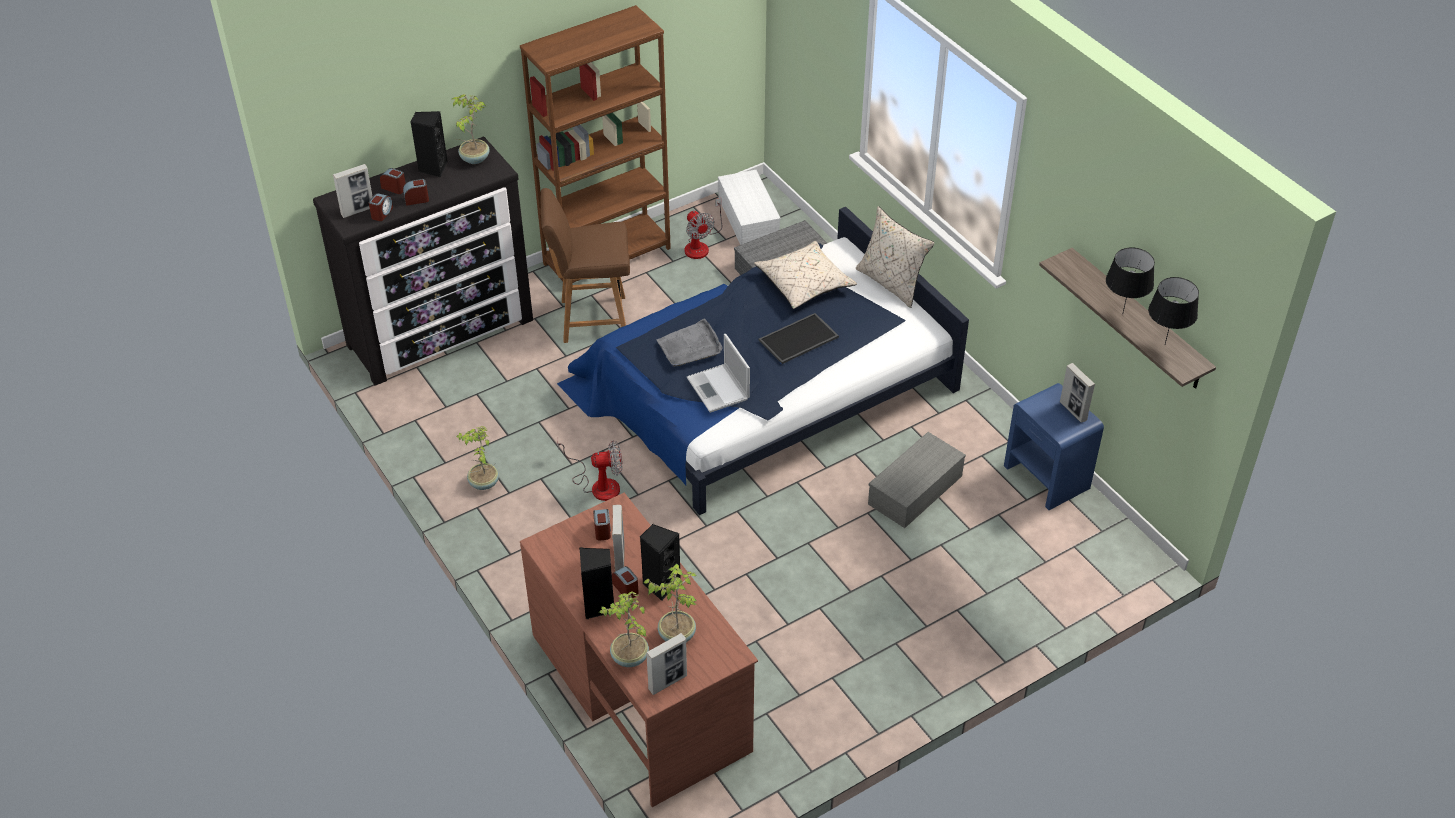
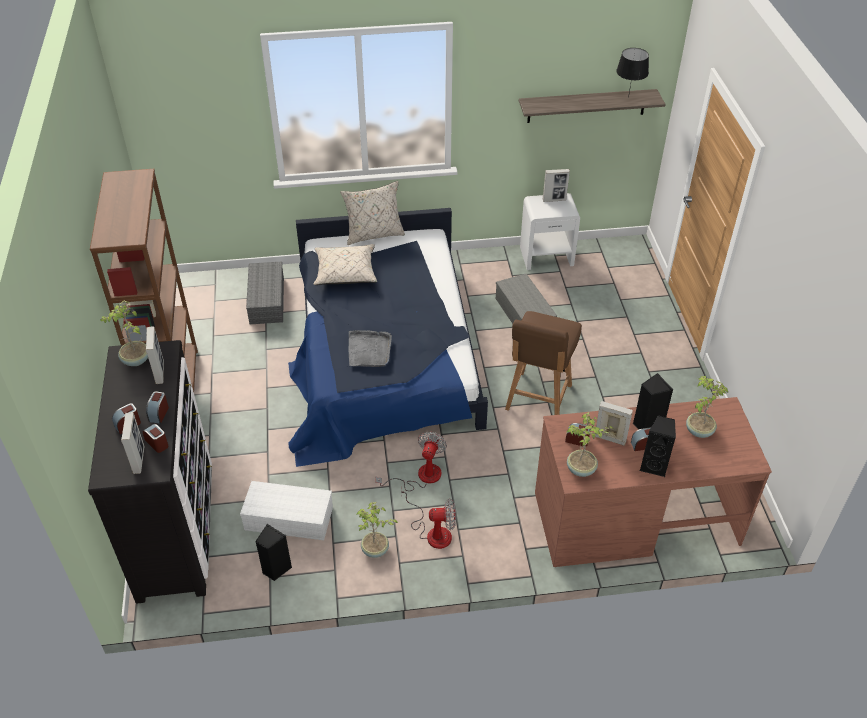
camera: 65 degrees left, 0 degrees up
(433, 168) = (123, 391): black speaker -> black speaker (275, 569)
(592, 319) = (238, 422): brown chair -> brown chair (538, 398)
(629, 658) = (712, 464): potted plant -> potted plant (581, 469)
(667, 682) = (742, 450): picture frame -> picture frame (159, 372)
(700, 245) = (208, 333): fan -> fan (433, 532)
(718, 389) = (424, 350): laptop -> none
(747, 217) = (200, 299): white storage box -> white storage box (287, 519)
(798, 340) = (401, 294): tray -> none
(1047, 477) = (547, 256): blue nightstand -> white nightstand
(1122, 313) = (592, 102): black table lamp -> none

